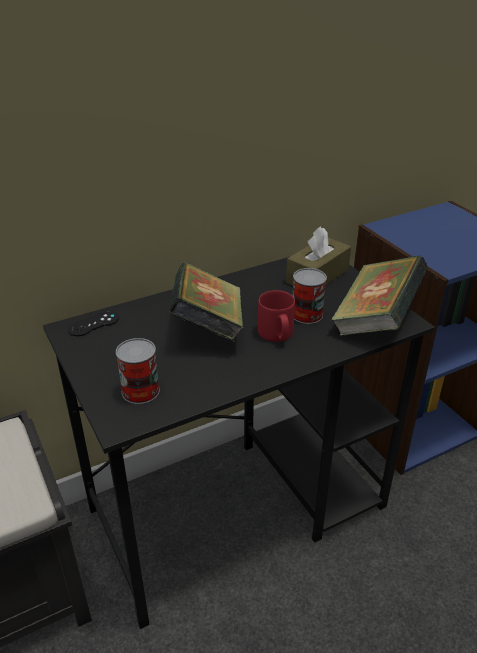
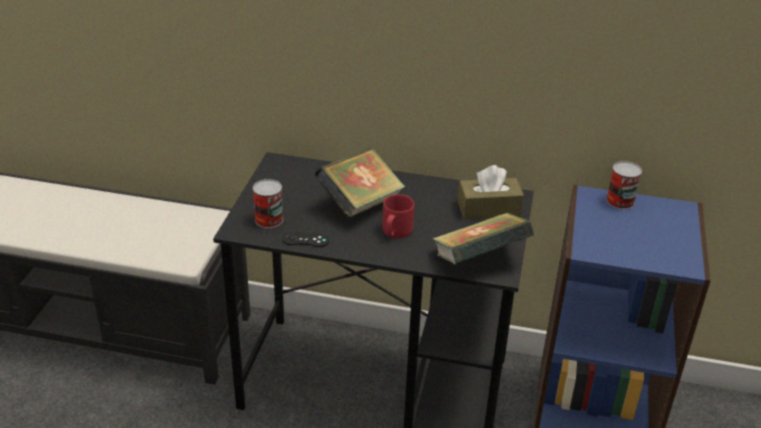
camera: 40 degrees right, 0 degrees up
(93, 324) = (294, 166): black game controller -> black game controller (305, 240)
(306, 314) = (436, 230): can -> can (620, 201)

